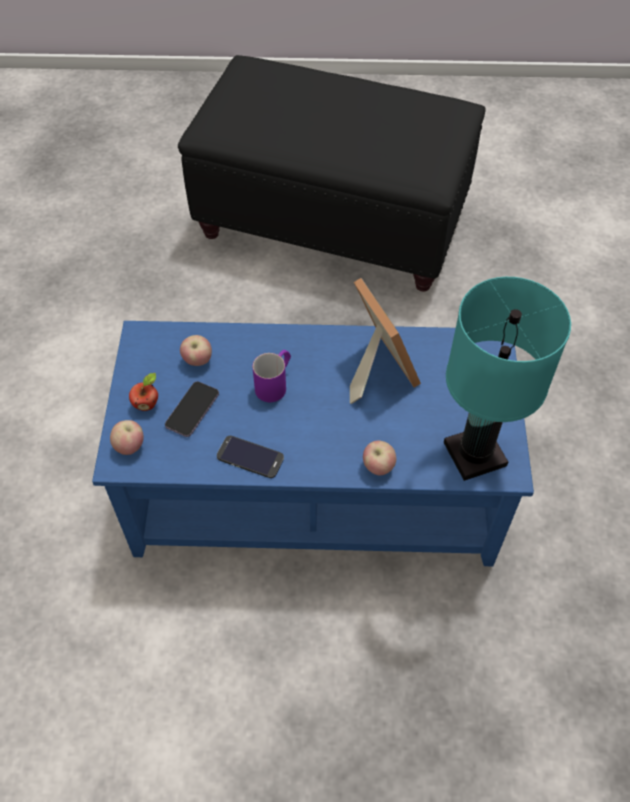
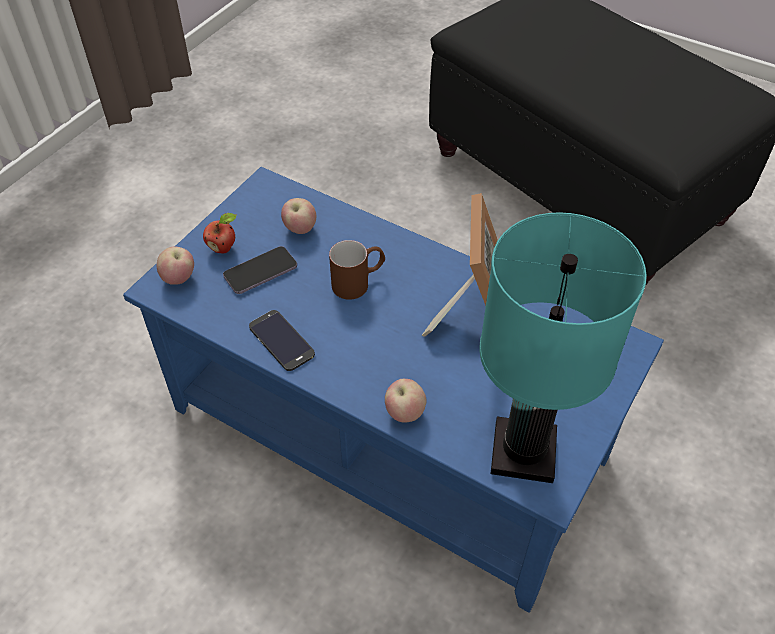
camera: 30 degrees right, 5 degrees down
(275, 383) = (358, 282): purple mug -> brown mug

